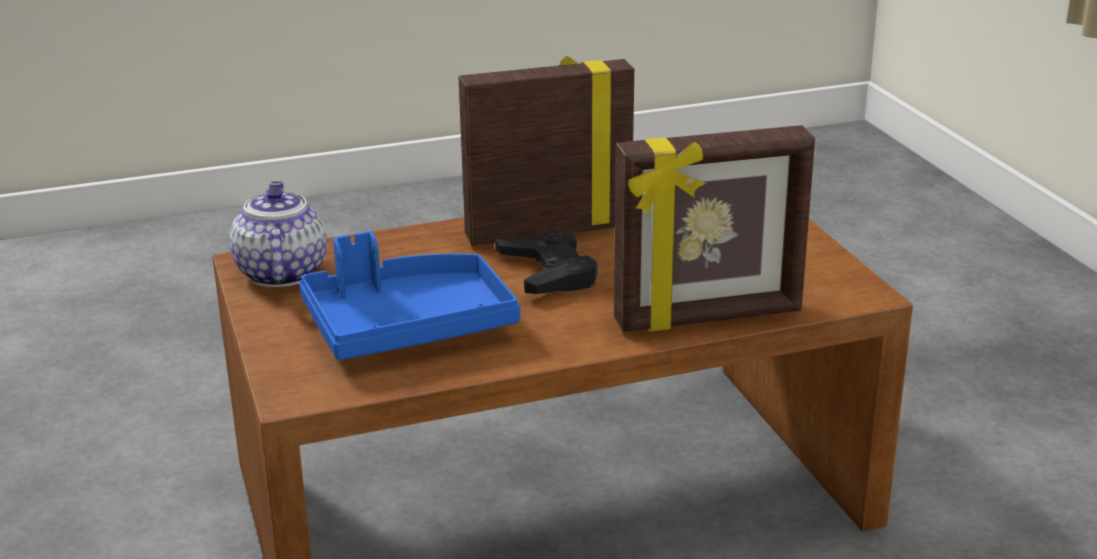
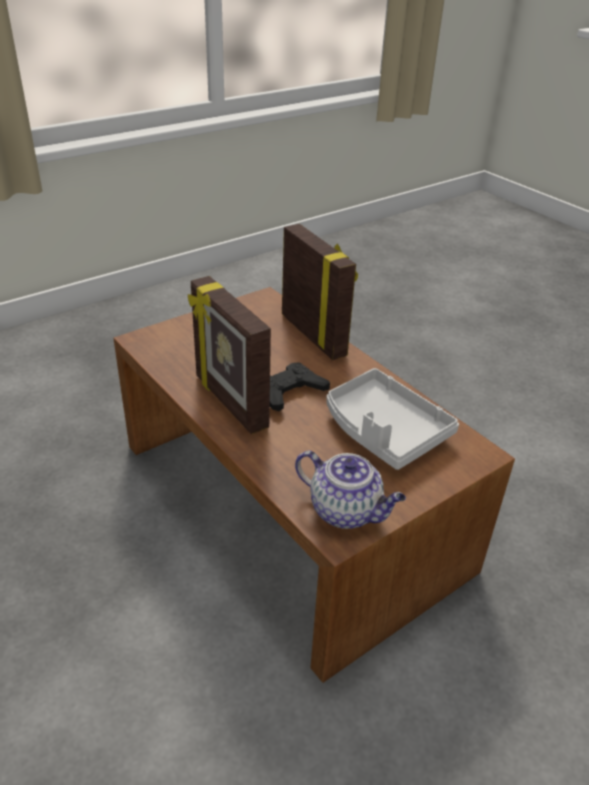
camera: 110 degrees left, 10 degrees up
(280, 272) = (346, 511): teapot -> teapot turned 120 degrees counterclockwise
(407, 326) = (383, 430): blue tray -> grey tray

